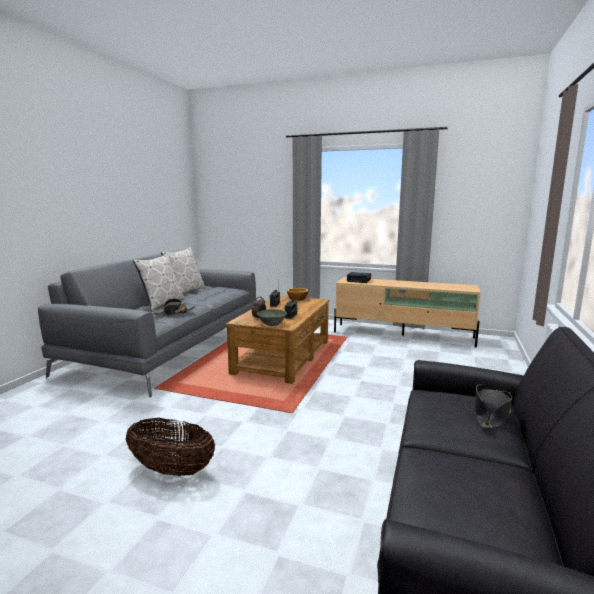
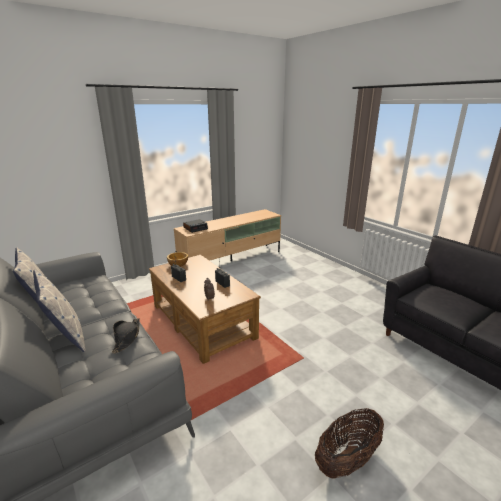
camera: 55 degrees left, 10 degrees up
(271, 324) = (233, 298): grey bowl -> none
(491, 413) = (451, 293): black hat -> none

